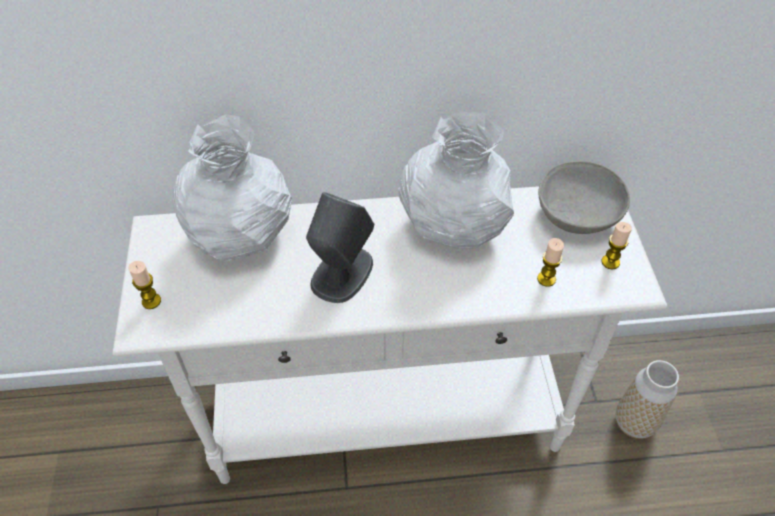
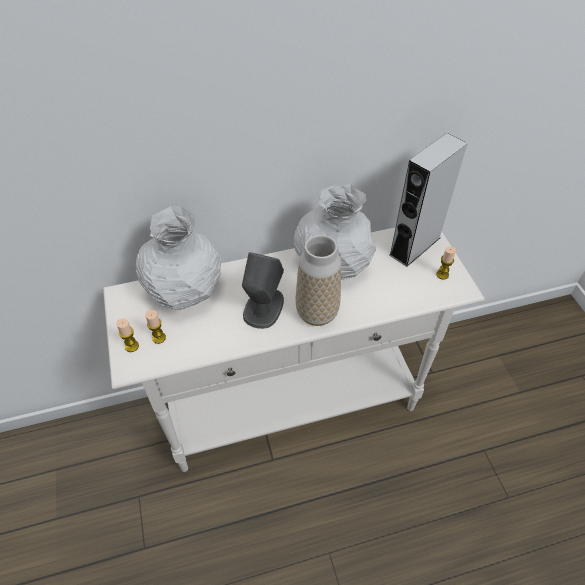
camera: 10 degrees left, 0 degrees up
(546, 279) = (403, 292): candle -> candle (159, 338)
(578, 215) = (415, 246): grey bowl -> grey speaker
(634, 423) = (460, 383): vase -> vase (317, 313)

